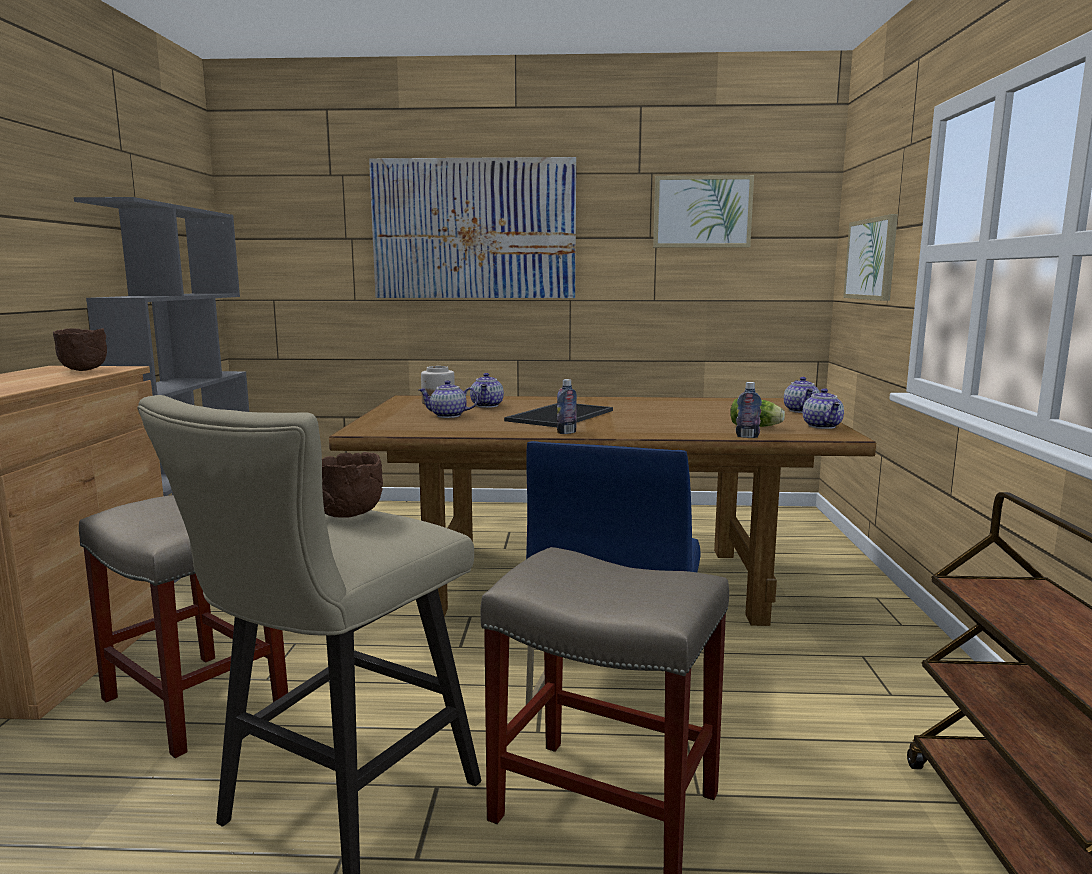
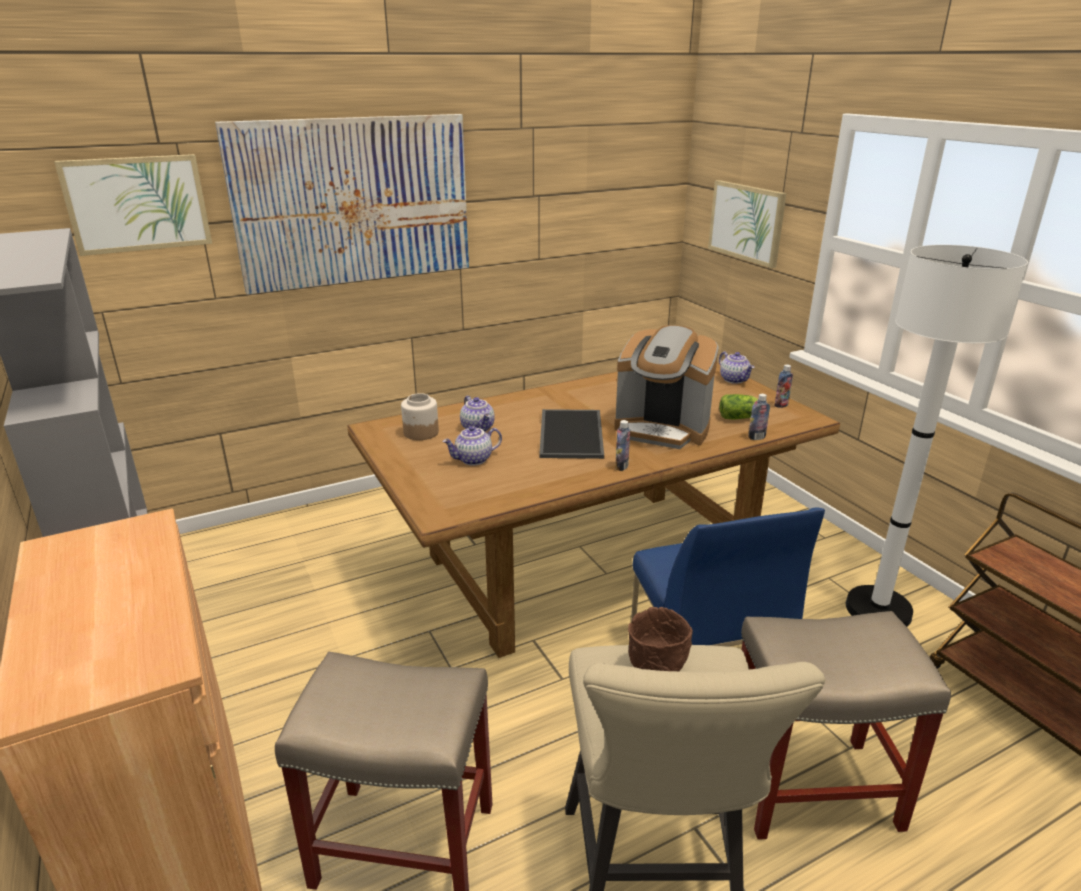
camera: 30 degrees left, 15 degrees up
(85, 370) = (119, 546): brown bowl -> none
(654, 423) = (662, 429): none -> coffee machine
(702, 212) = (580, 167): picture -> picture (137, 204)
(823, 426) = (781, 405): teapot -> bottle
(898, 698) = (878, 610): none -> white floor lamp

